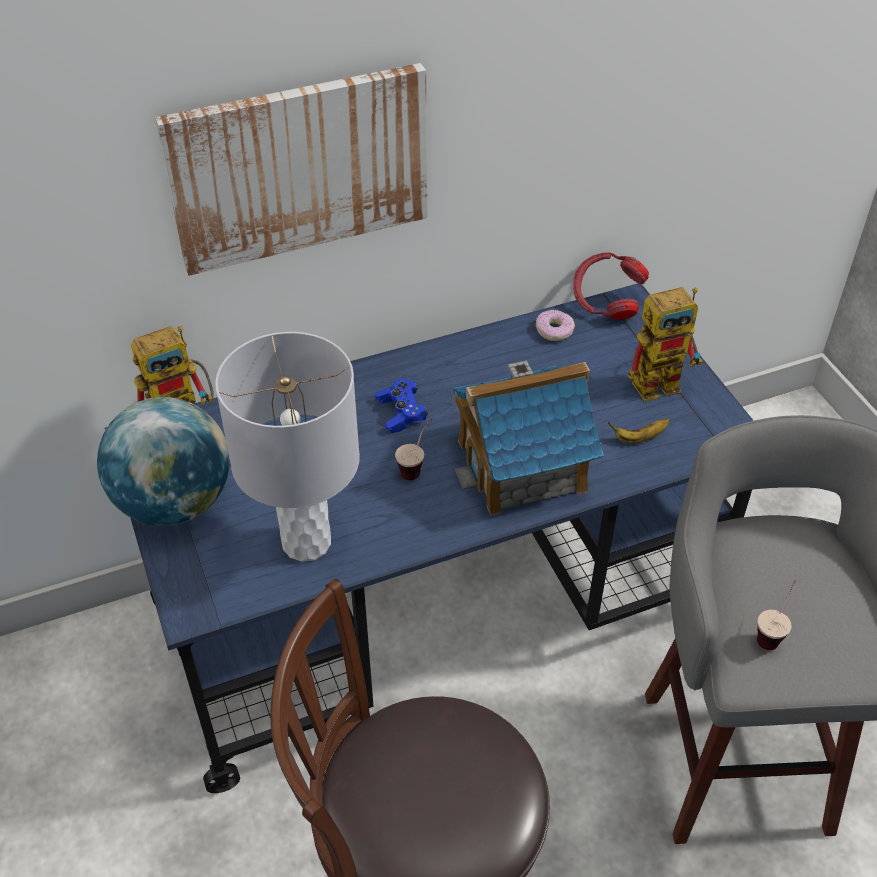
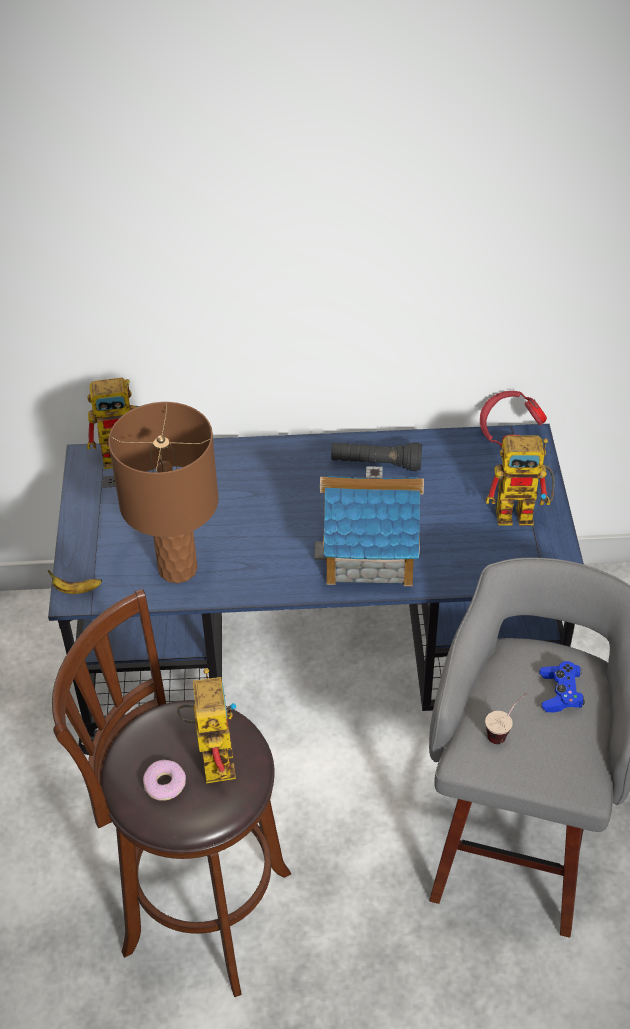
camera: 20 degrees right, 0 degrees up
(175, 502) = (95, 514): globe -> none
(299, 167) = (239, 275): picture -> none
(305, 542) = (177, 568): grey table lamp -> brown table lamp
(401, 413) = (294, 487): blue game controller -> blue game controller (560, 693)
(417, 466) = (287, 532): cup -> none
(464, 766) = (212, 754): none -> toy robot
(480, 366) = (376, 464): none -> black flashlight
(554, 330) = (453, 448): donut -> donut (165, 784)
(639, 438) = (477, 554): banana -> banana (76, 590)

